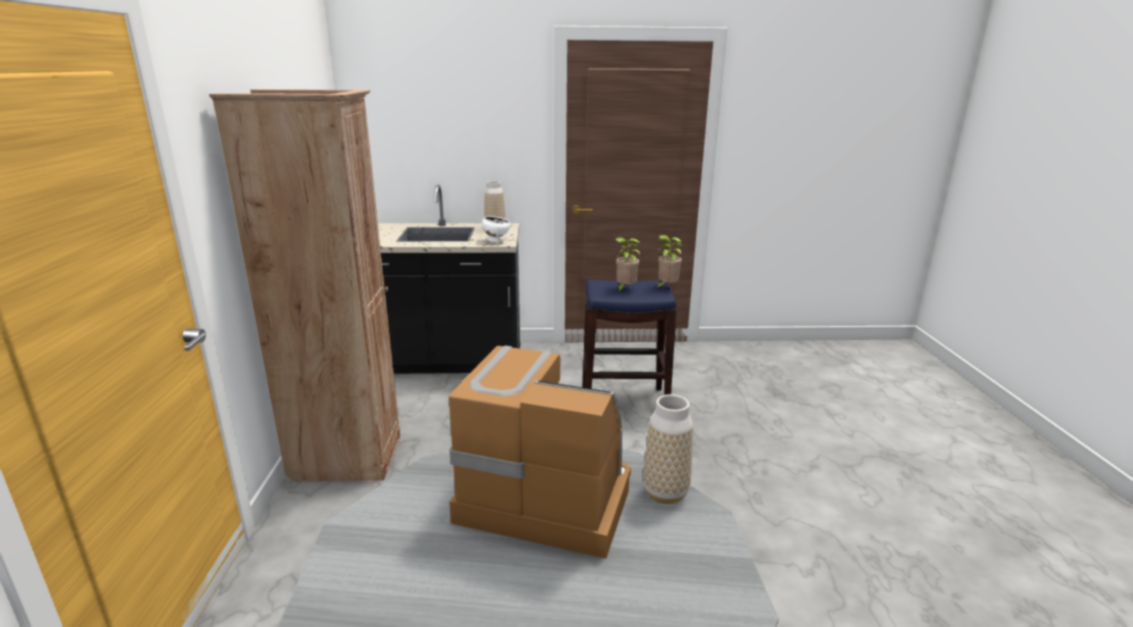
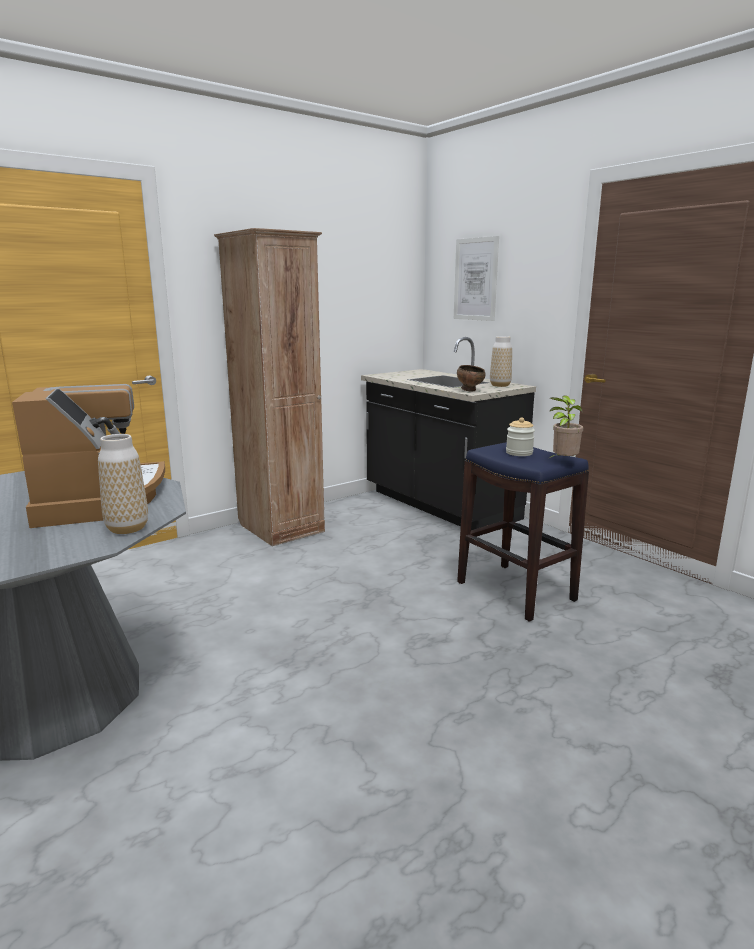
camera: 55 degrees right, 5 degrees down
(424, 121) = (475, 279): none -> picture
(496, 241) = (470, 390): white bowl -> brown bowl
(625, 289) = (519, 453): potted plant -> jar

